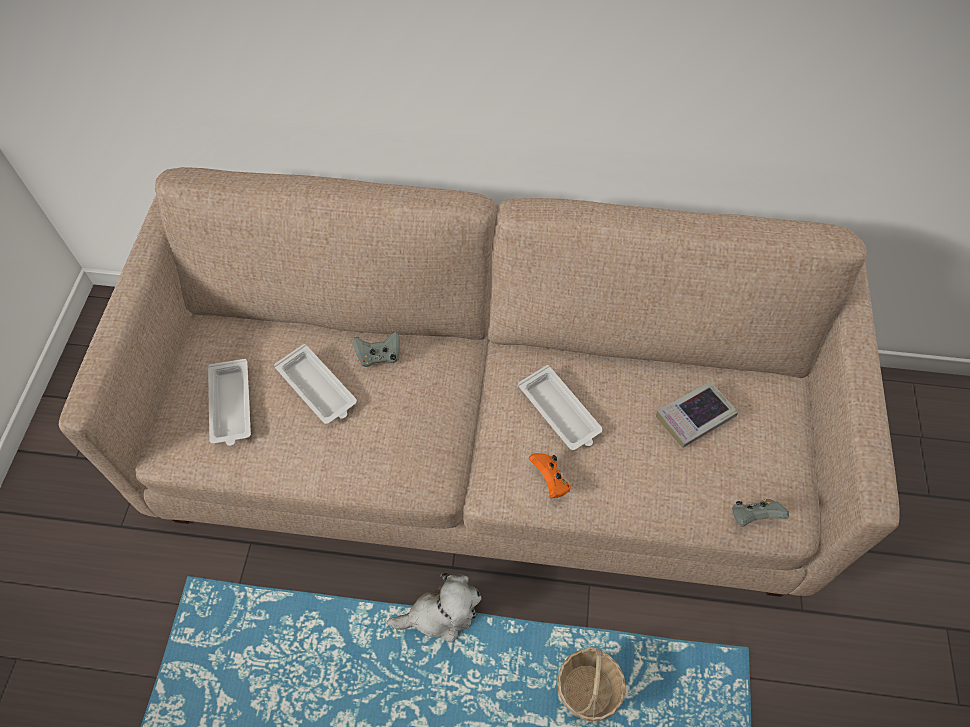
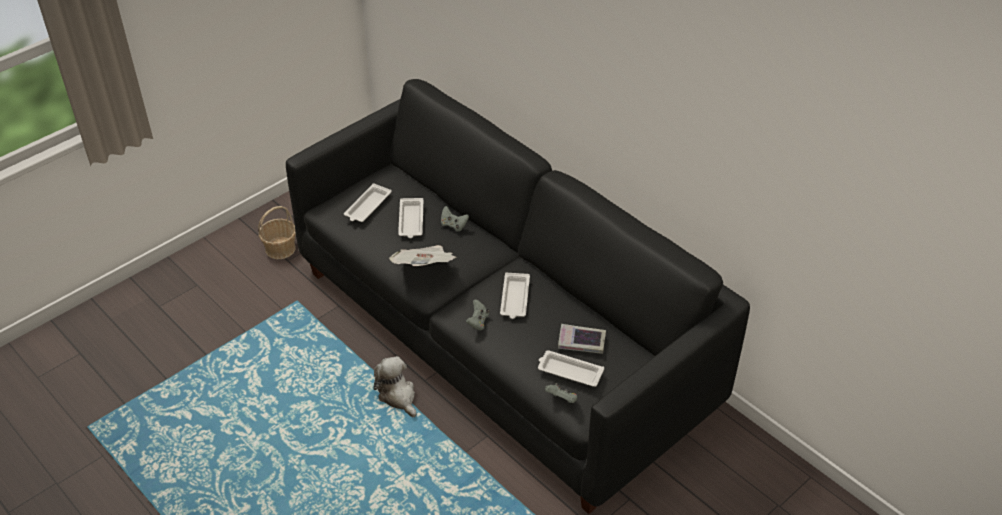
camera: 40 degrees right, 15 degrees down
(407, 450) = (424, 268): none -> newspaper
(441, 614) = (397, 396): plush toy -> plush toy turned 150 degrees counterclockwise
(486, 443) = (502, 338): beige sofa -> black sofa
(550, 480) = (478, 322): orange game controller -> grey game controller
(587, 691) = (435, 477): basket -> basket (280, 248)
(724, 470) = (569, 371): none -> white tray

